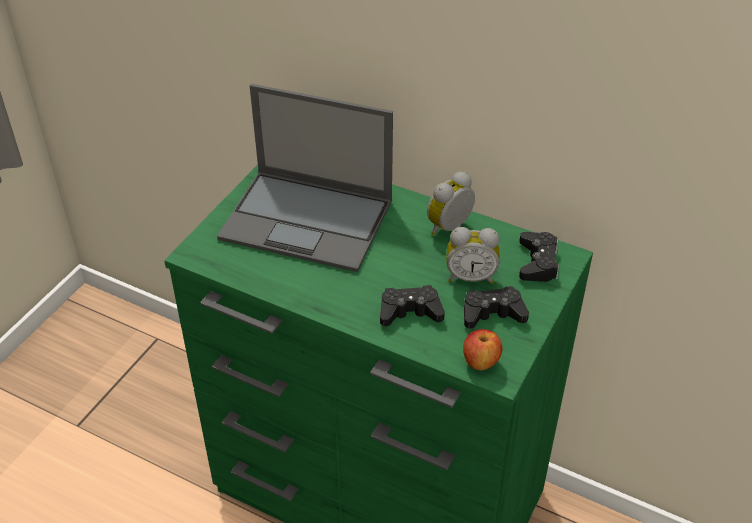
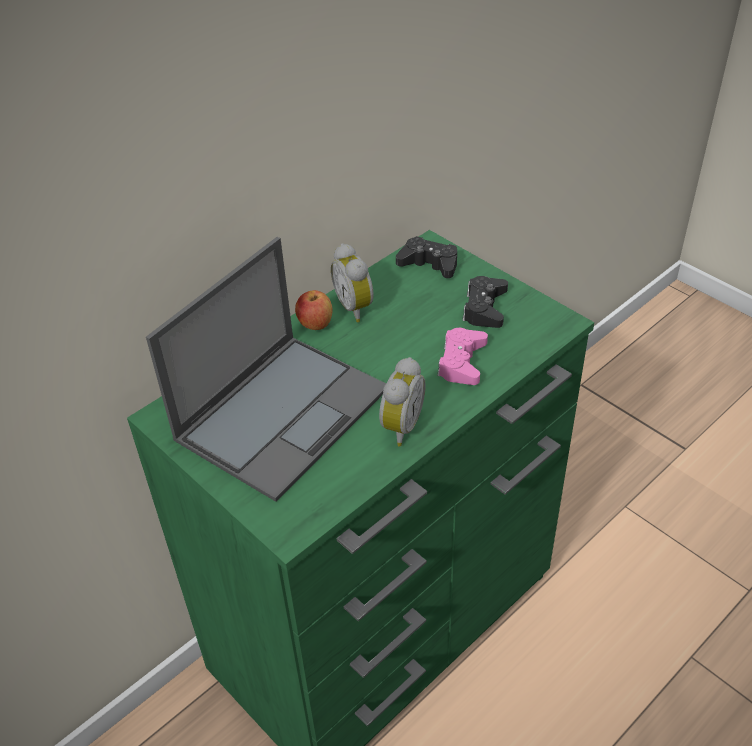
camera: 70 degrees left, 0 degrees up
(410, 312) = (462, 362): black game controller -> pink game controller
(470, 276) = (429, 310): alarm clock -> alarm clock (399, 426)
(480, 362) = (544, 330): apple -> apple (315, 324)

